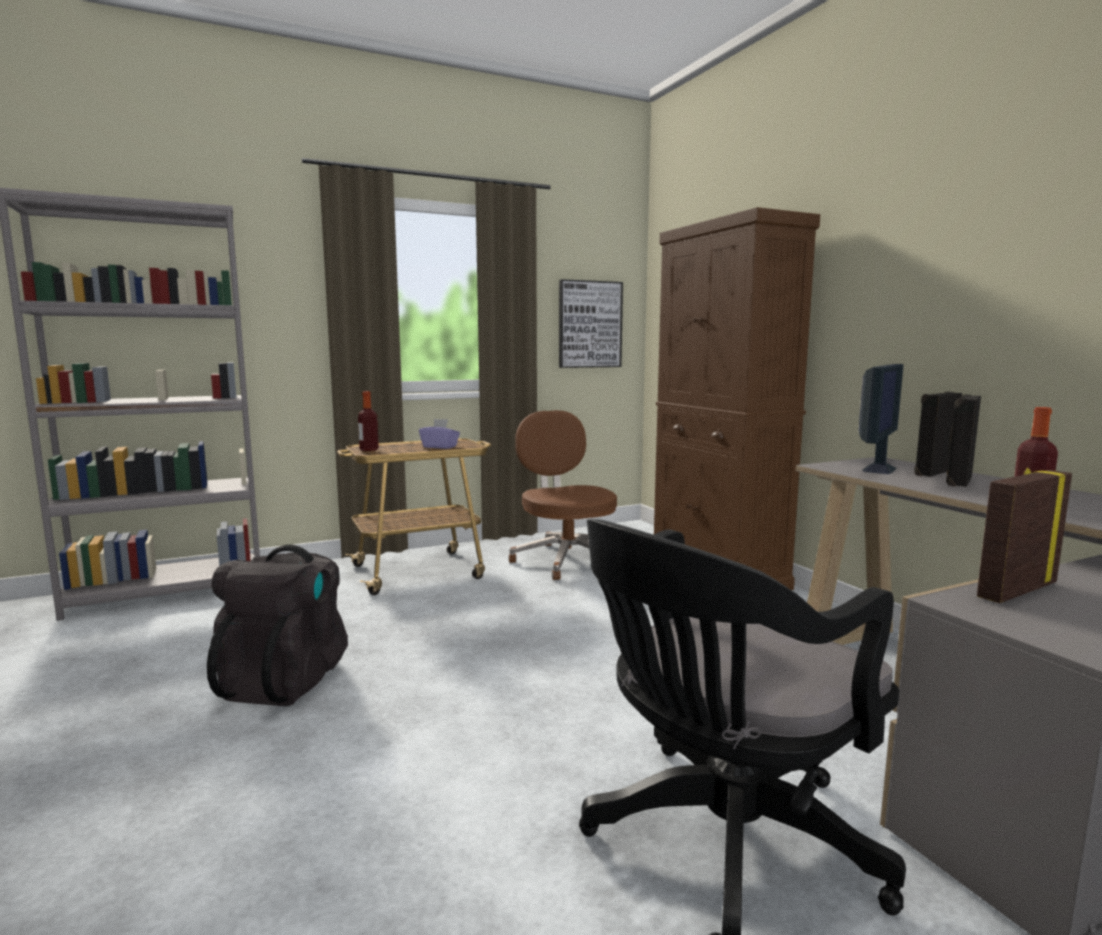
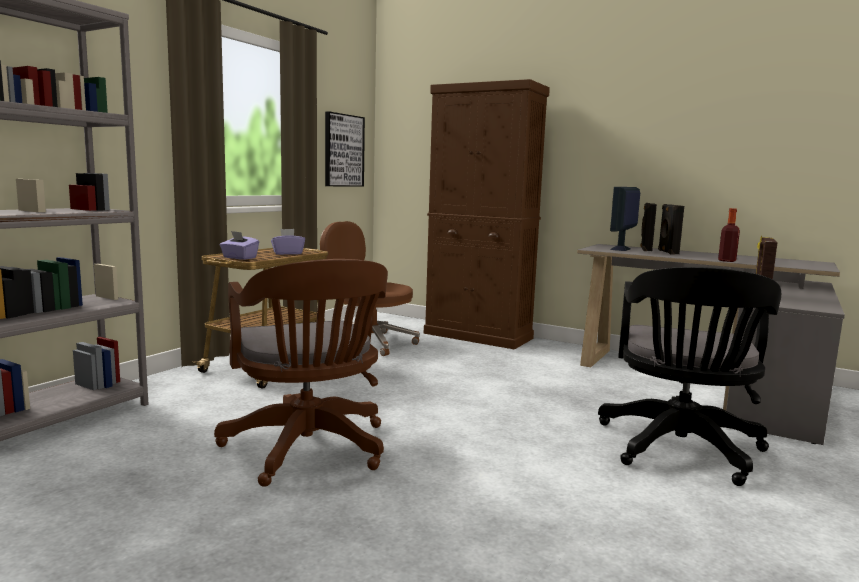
camera: 35 degrees left, 0 degrees up
(286, 679) = (309, 450): black backpack -> brown office chair
(369, 450) = (239, 258): bottle -> purple tissue box
(879, 469) = (620, 249): monitor -> monitor turned 150 degrees counterclockwise

